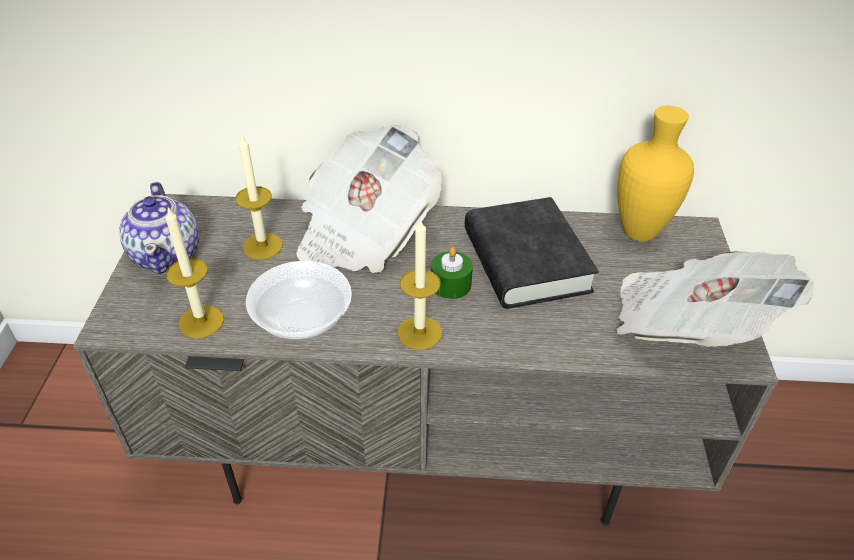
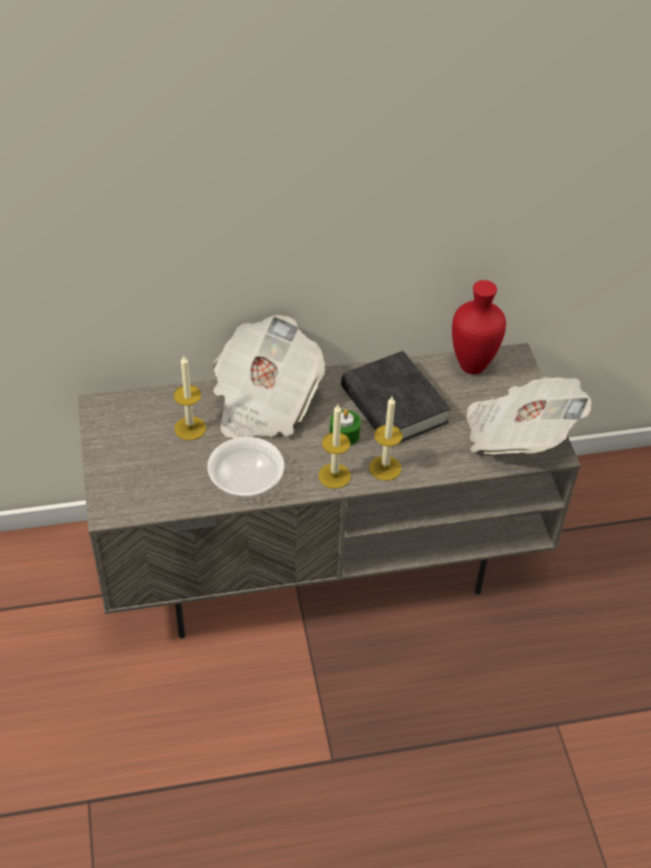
camera: 15 degrees left, 5 degrees up
(167, 254) = (118, 448): teapot -> none
(201, 322) = (173, 496): candle -> candle (385, 468)
(637, 231) = (470, 365): yellow vase -> red vase

